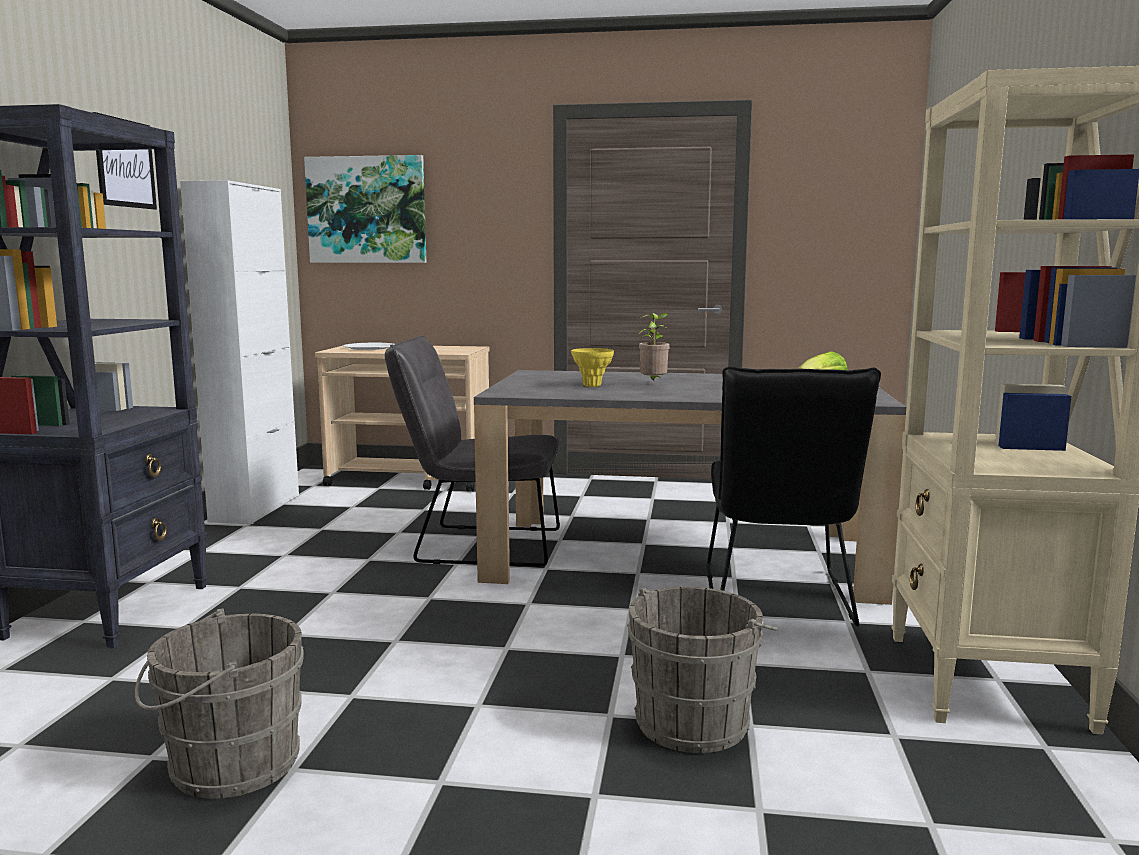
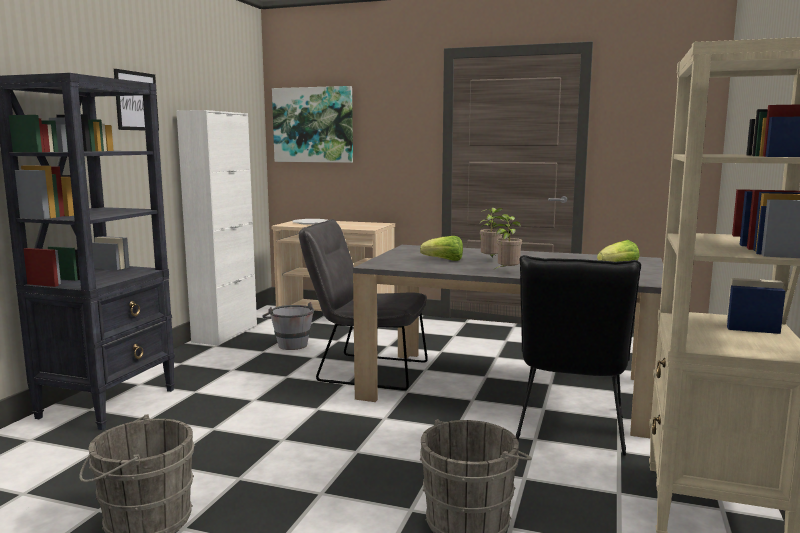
camera: 10 degrees right, 0 degrees up
(357, 517) = (290, 344): none -> grey bucket
(592, 386) = (444, 260): yellow vase -> lettuce
(686, 396) = (506, 272): none -> potted plant

